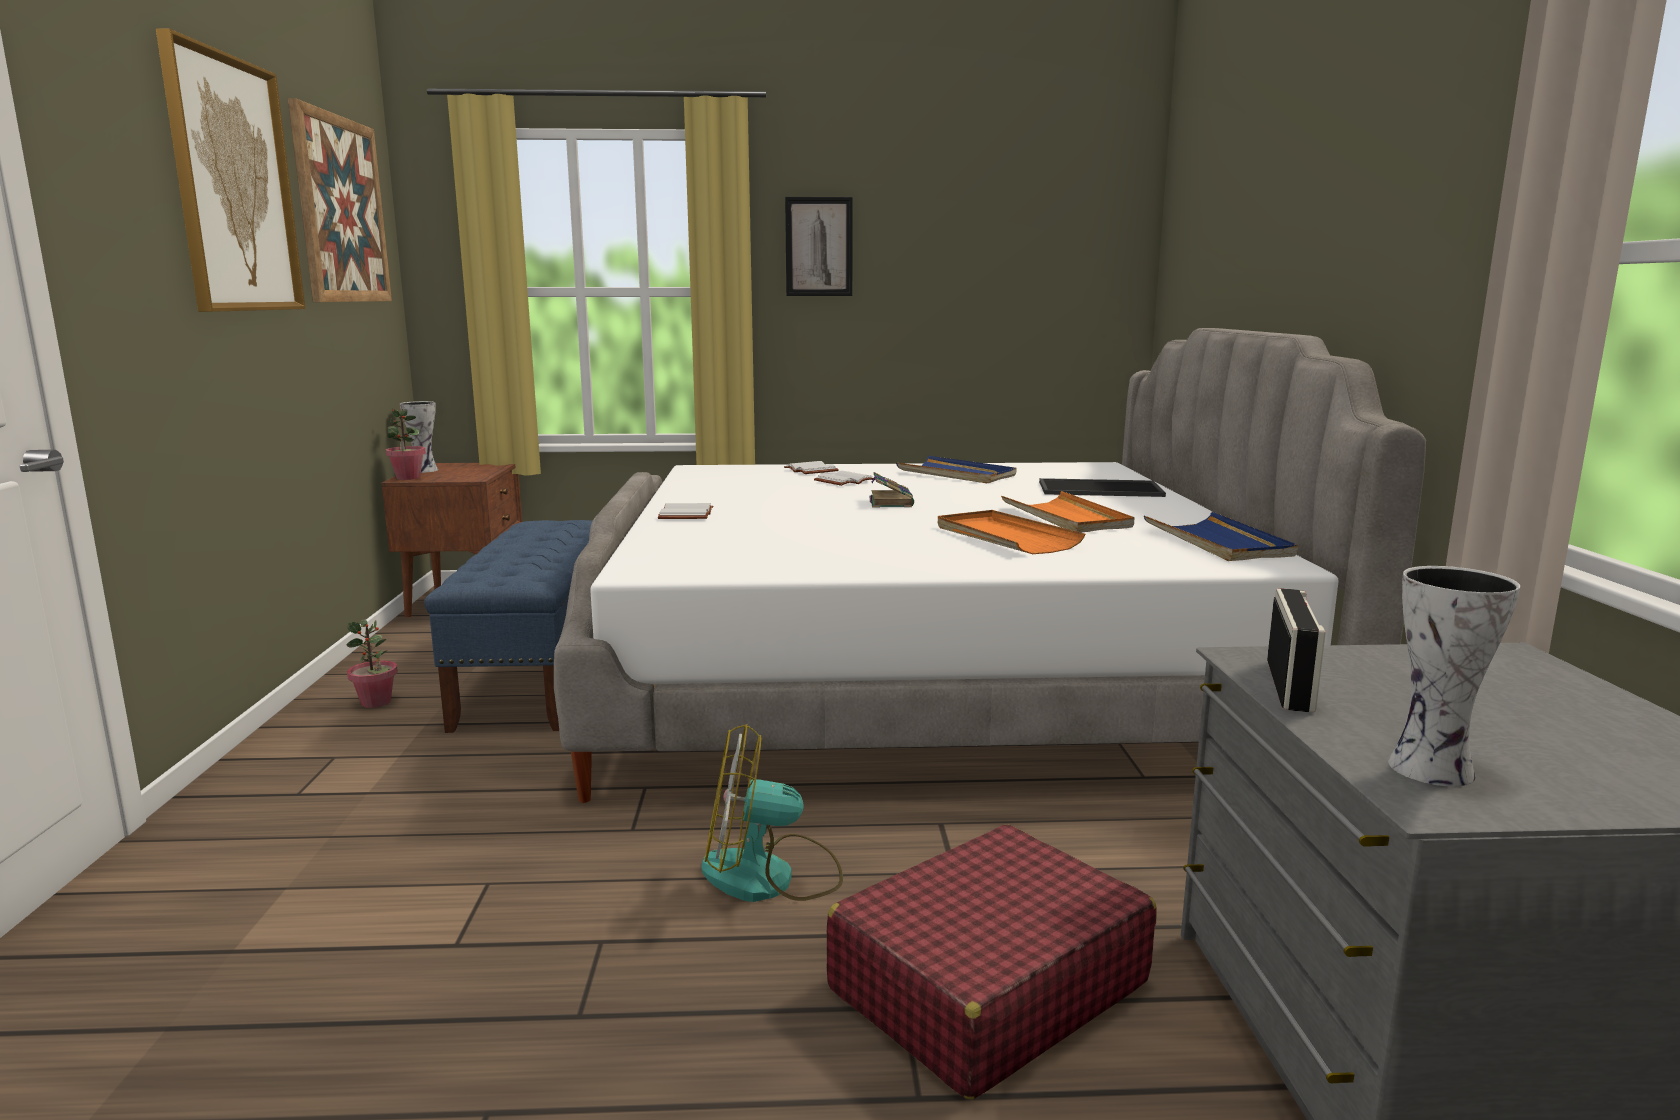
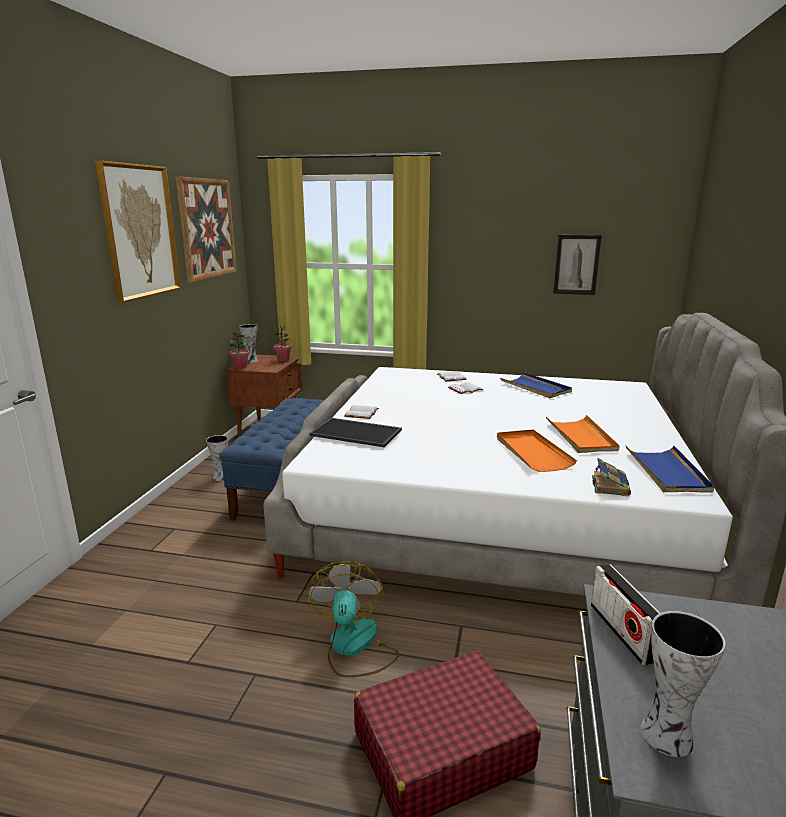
camera: 15 degrees right, 5 degrees up
(376, 702) = (205, 494): potted plant -> potted plant (283, 360)
(398, 674) = (221, 476): none -> vase
(770, 876) = (354, 647): fan -> fan turned 75 degrees clockwise
(819, 247) = (469, 242): picture -> picture (576, 264)
(891, 502) = (481, 412): book -> book (610, 485)
(1101, 489) = (619, 409): tray -> tray (357, 432)
(1290, 685) = (622, 632): radio -> radio turned 135 degrees clockwise

